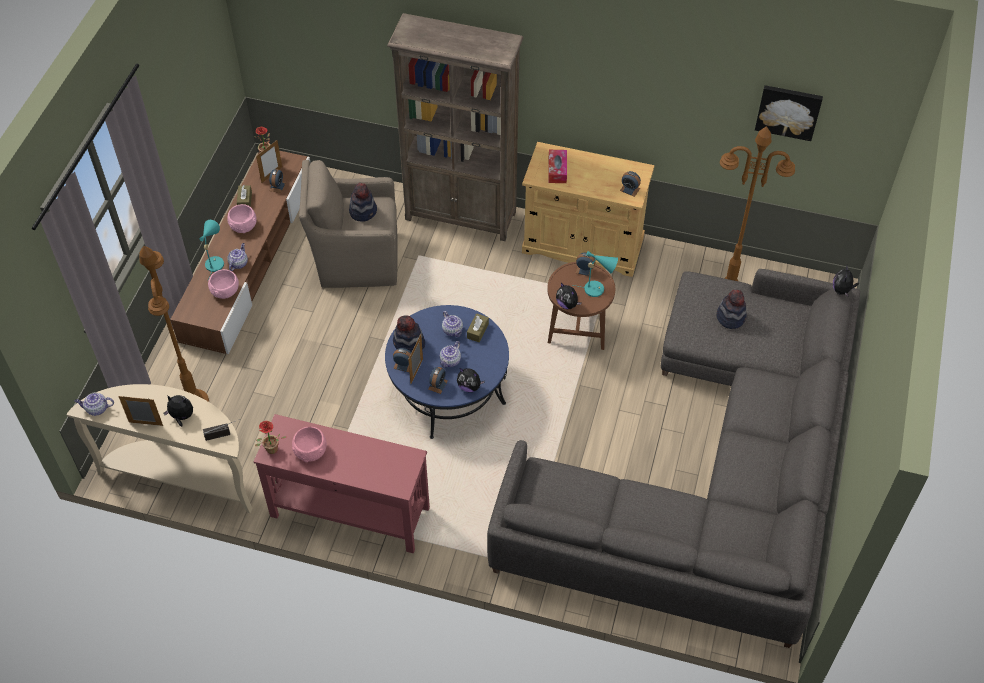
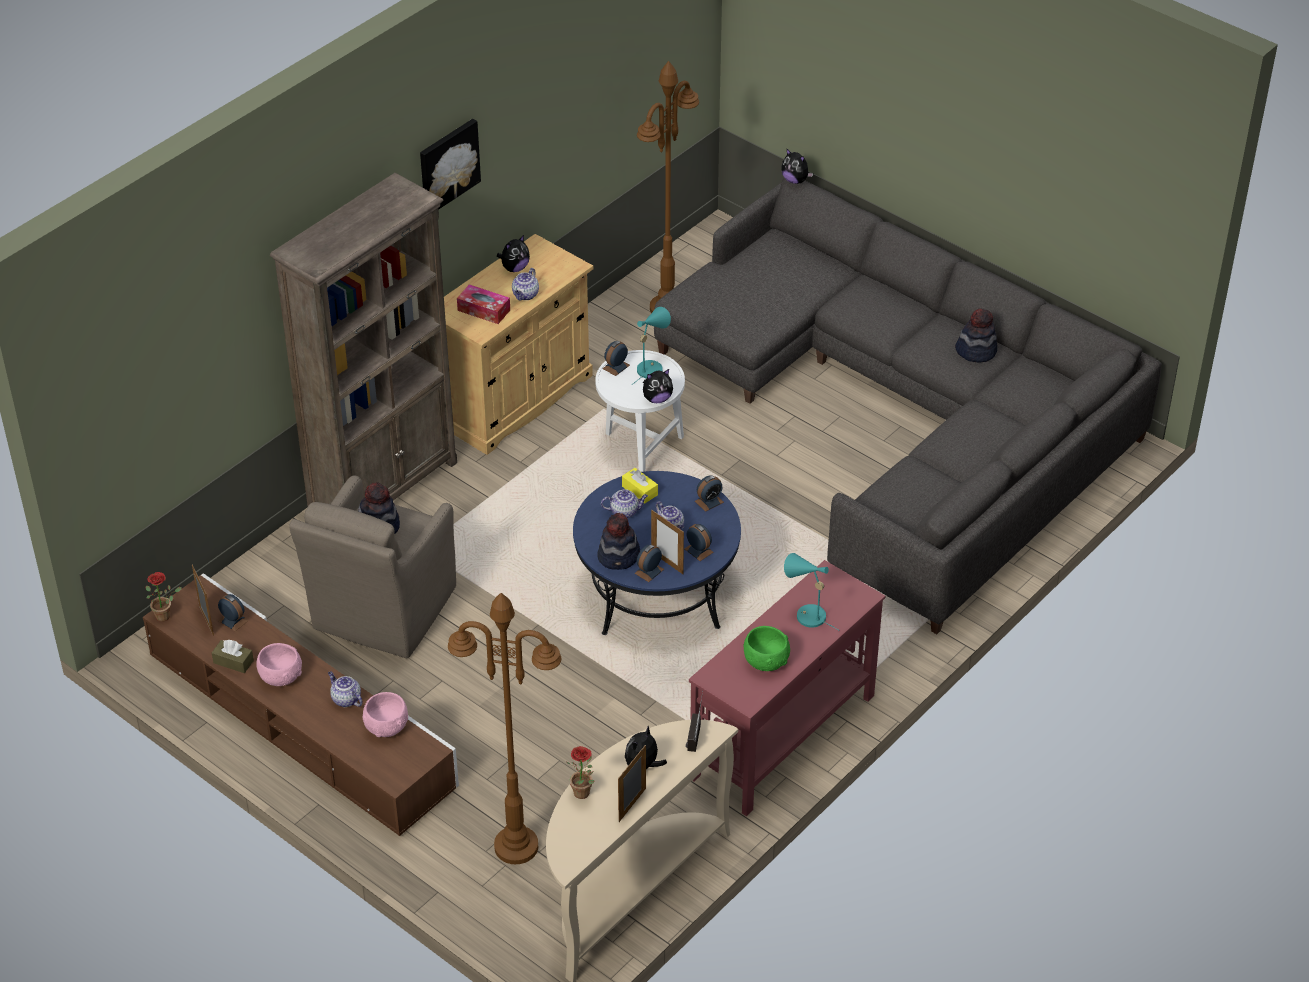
camera: 65 degrees left, 10 degrees down
(96, 409) = (576, 851): teapot -> teapot (525, 295)
(215, 262) = (325, 723): turquoise table lamp -> turquoise table lamp (806, 615)
(271, 451) = (745, 697): potted plant -> potted plant (584, 794)
(311, 451) = (766, 660): pink bowl -> green bowl
(469, 386) = (719, 524): plush toy -> plush toy (514, 268)
(477, 331) = (639, 490): brown tissue box -> yellow tissue box
(577, 330) = (640, 448): brown side table -> white side table
(630, 189) = (558, 264): alarm clock -> alarm clock (709, 501)
(731, 317) = (751, 289): hat -> hat (976, 351)
(788, 111) = (630, 54): picture -> picture (448, 165)

